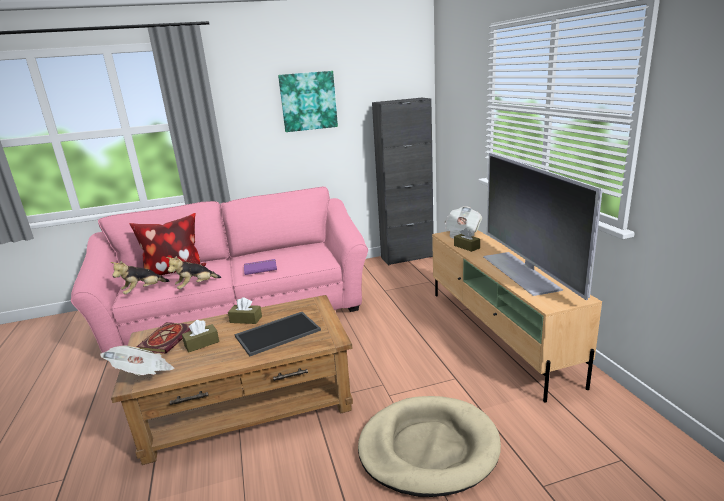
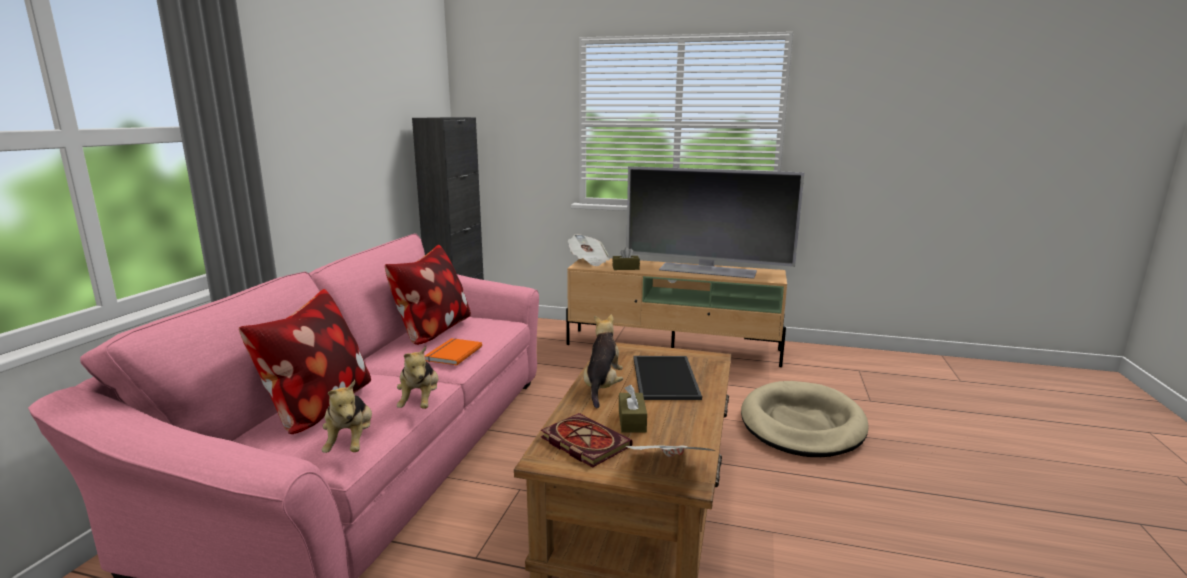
camera: 60 degrees left, 5 degrees down
(246, 319) = (602, 387): brown tissue box -> plush toy
(260, 268) = (452, 353): purple book -> orange book
(287, 252) = (432, 332): none -> pillow
(308, 101) = (349, 108): picture -> none

